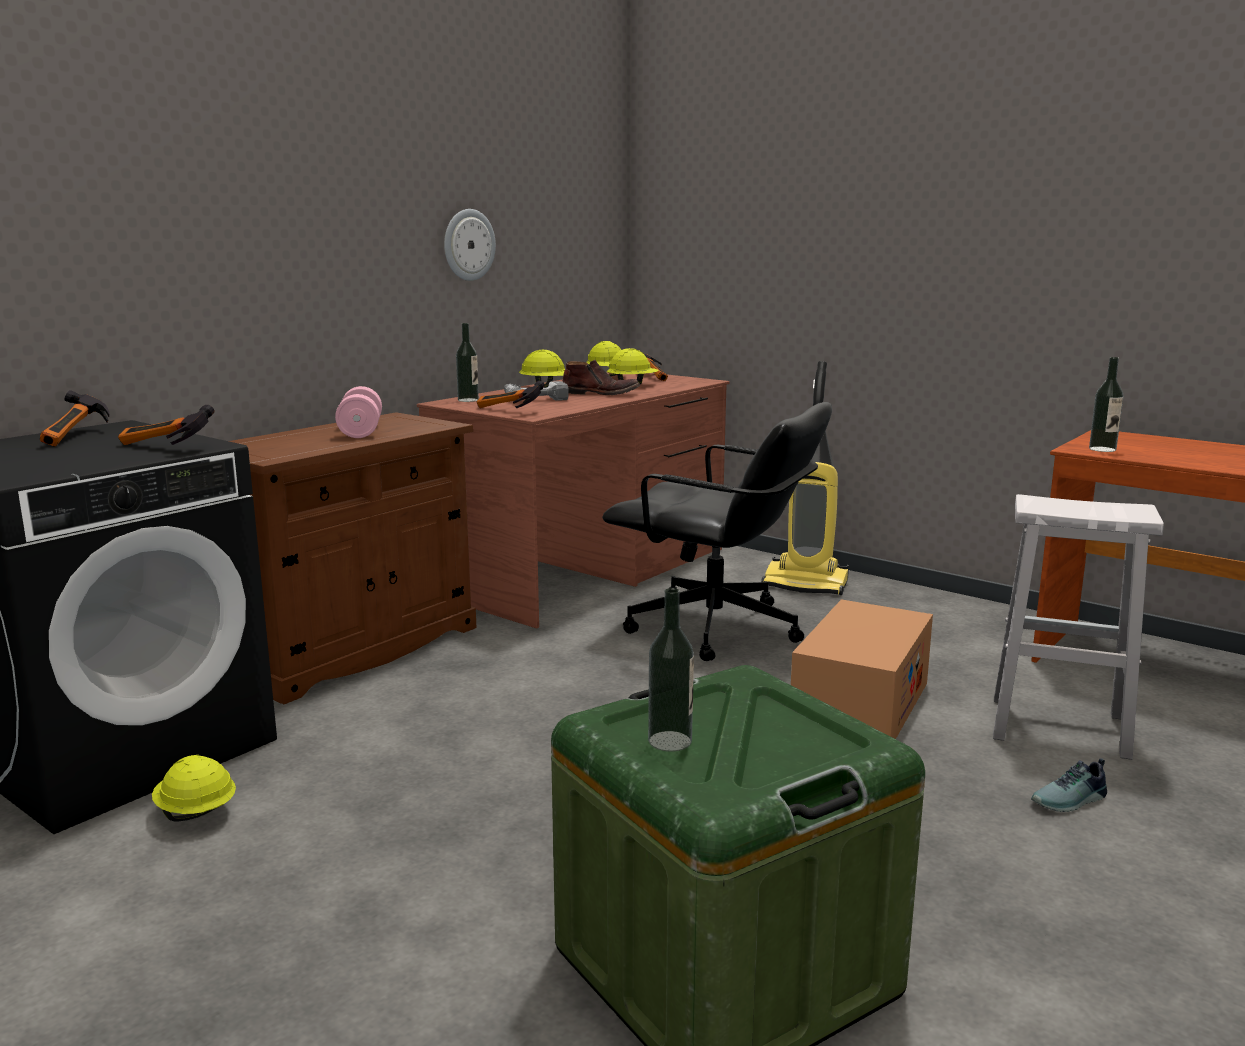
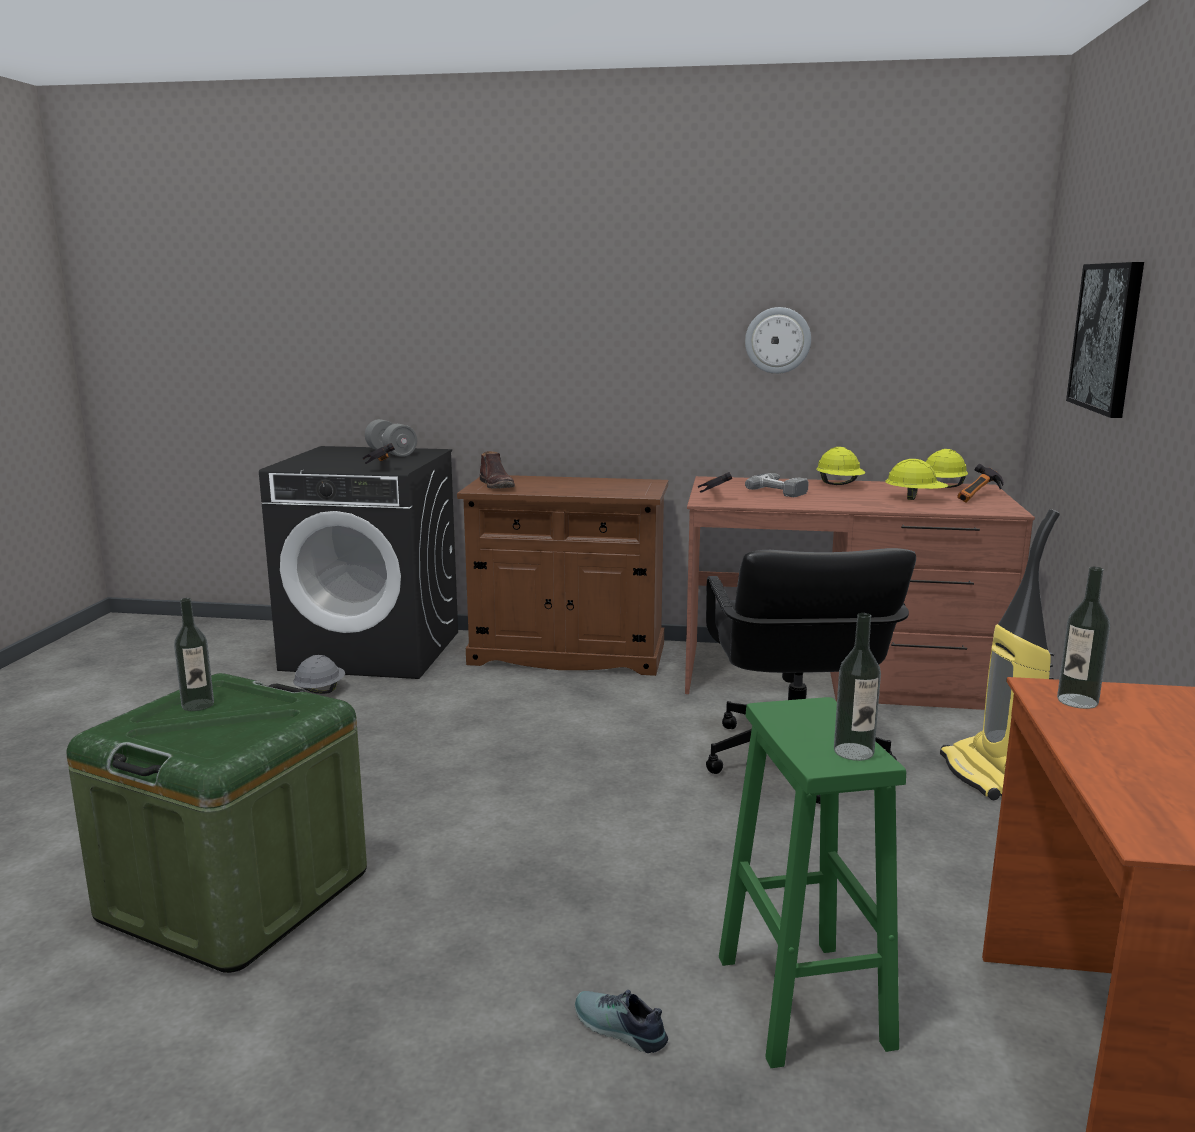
camera: 60 degrees right, 0 degrees up
(79, 437) = (391, 453): hammer -> grey dumbbell
(196, 813) = (320, 691): yellow hard hat -> grey hard hat
(360, 431) = (586, 486): pink dumbbell -> none
(468, 400) = (734, 481): bottle -> bottle (853, 751)
(600, 393) = (848, 499): brown boot -> brown boot (497, 485)
(790, 227) = (1107, 337): none -> picture
(860, 704) = (713, 866): cardboard box -> none
(1056, 727) = (801, 999): white stool -> green stool

